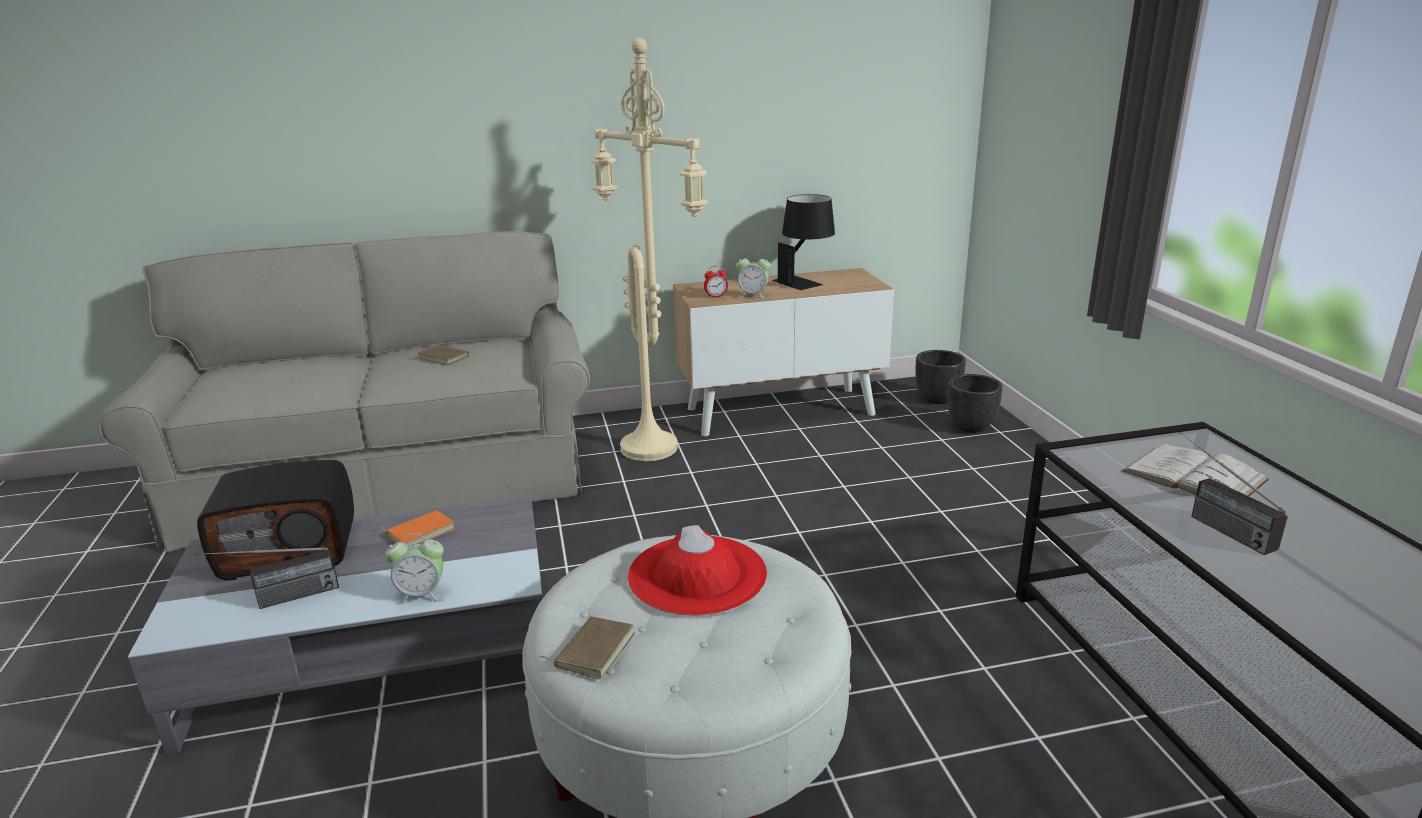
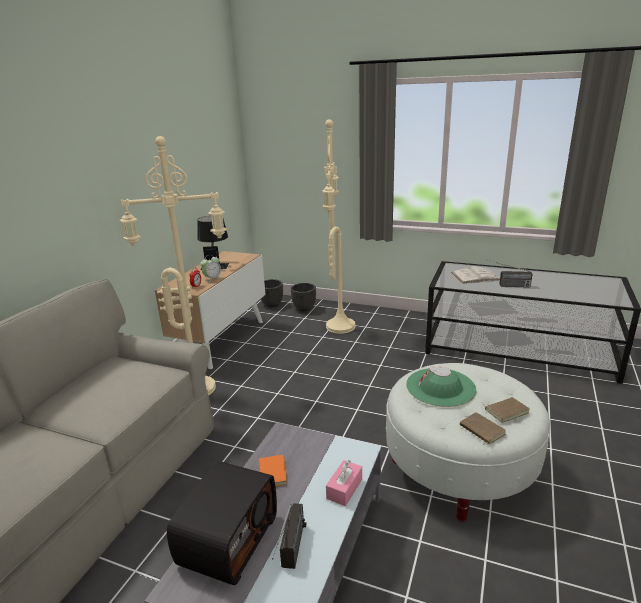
camera: 55 degrees left, 0 degrees up
(421, 594) = (344, 489): alarm clock -> pink tissue box
(445, 357) = (101, 387): brown book -> brown book (505, 410)
(697, 575) = (440, 387): red hat -> green hat
(966, 476) = (338, 326): none -> beige floor lamp

